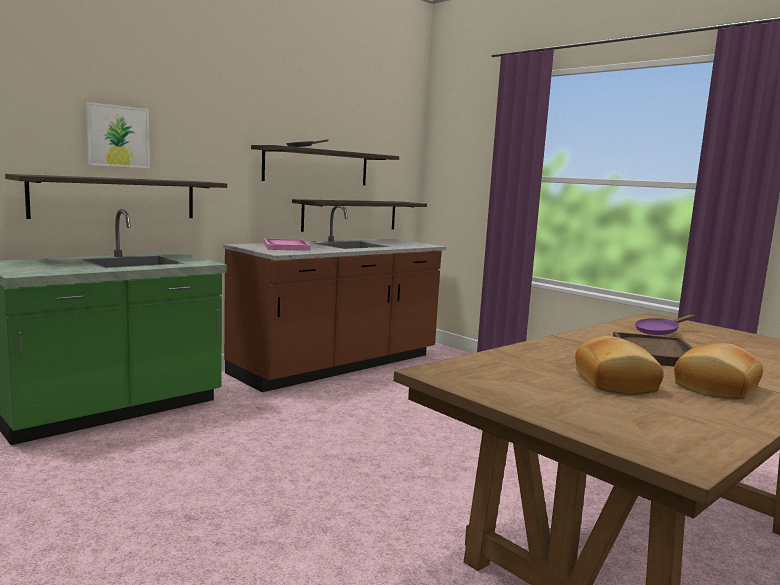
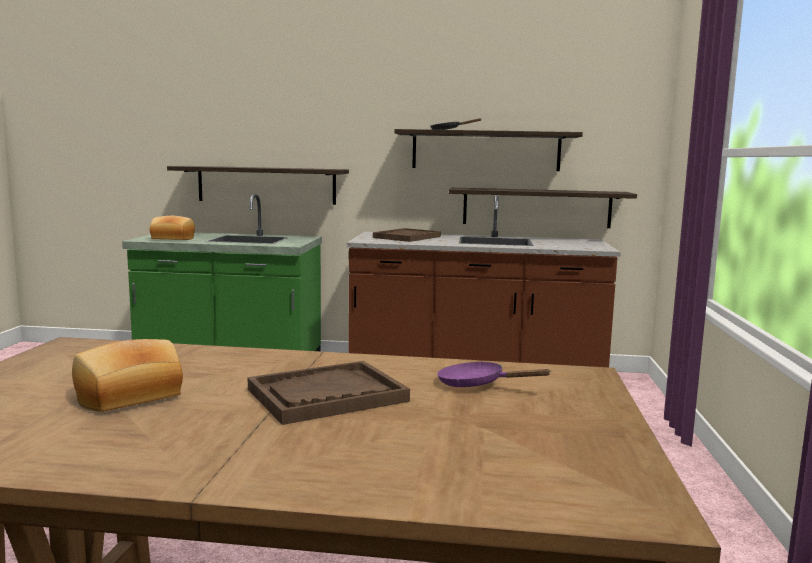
camera: 50 degrees right, 0 degrees up
(118, 136) = (269, 131): picture -> none
(286, 247) = (407, 237): pink tray -> brown tray
(718, 388) = (180, 438): bread -> bread (172, 239)

